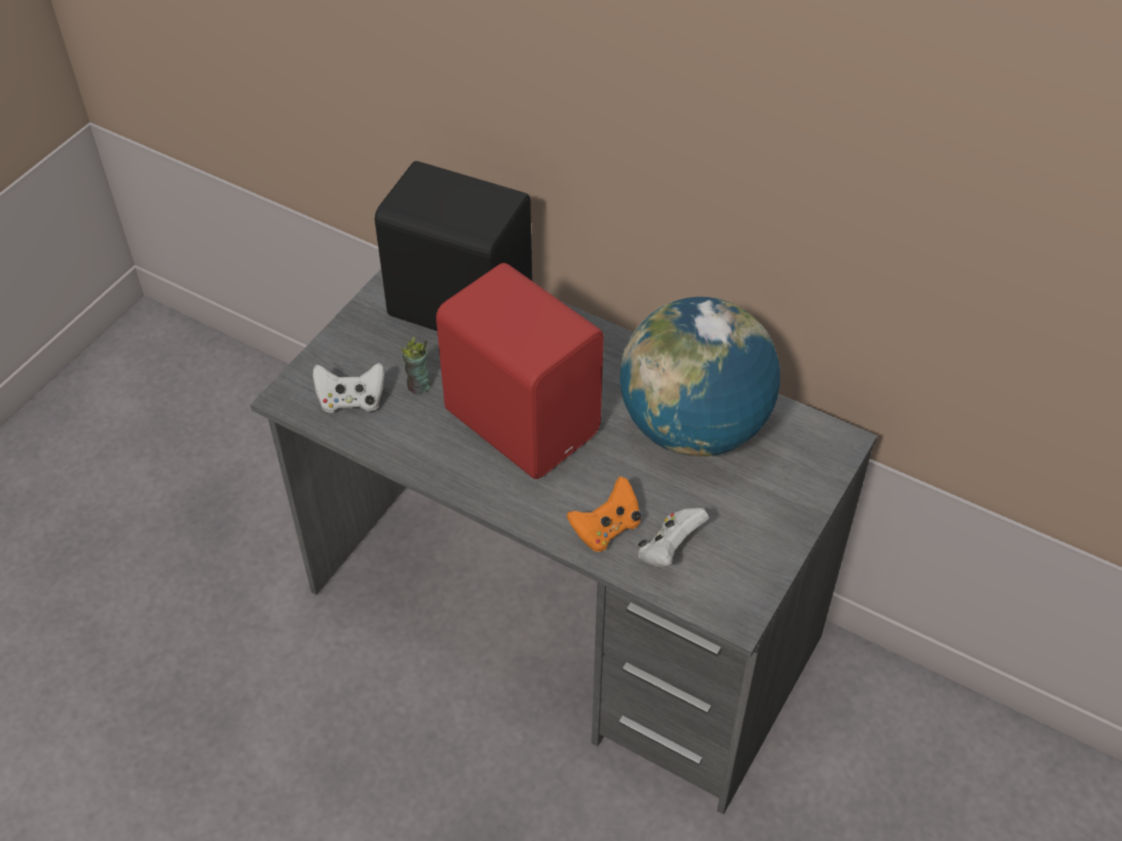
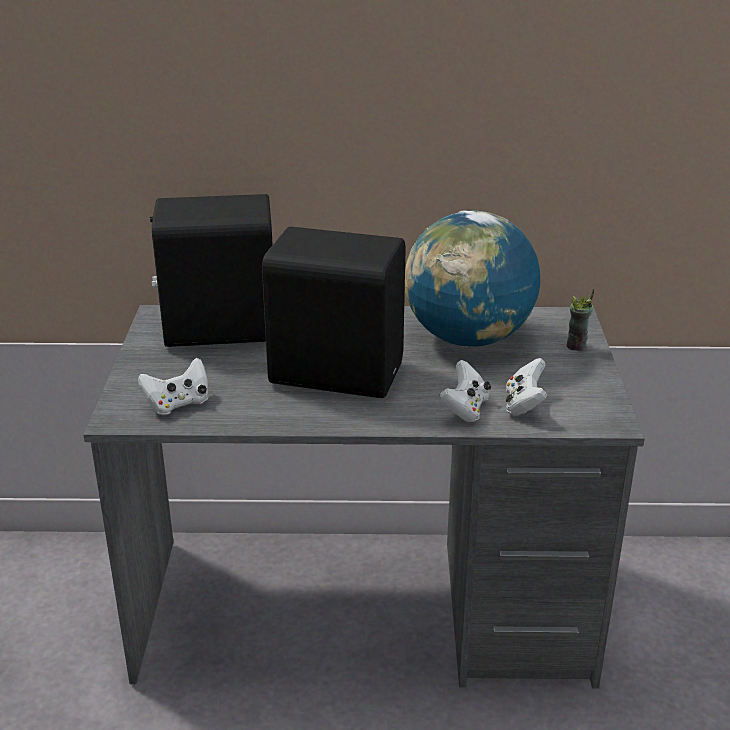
camera: 30 degrees left, 20 degrees down
(418, 386) = (229, 379): cup -> cup (576, 346)
(523, 419) = (335, 372): red speaker -> black speaker
(606, 529) = (465, 409): orange game controller -> white game controller

